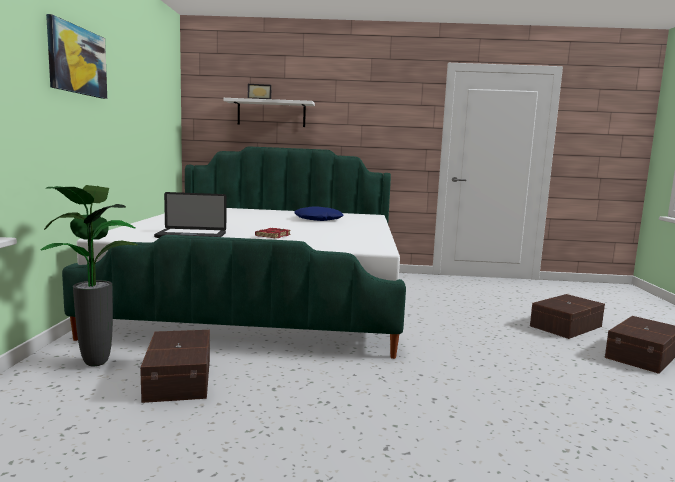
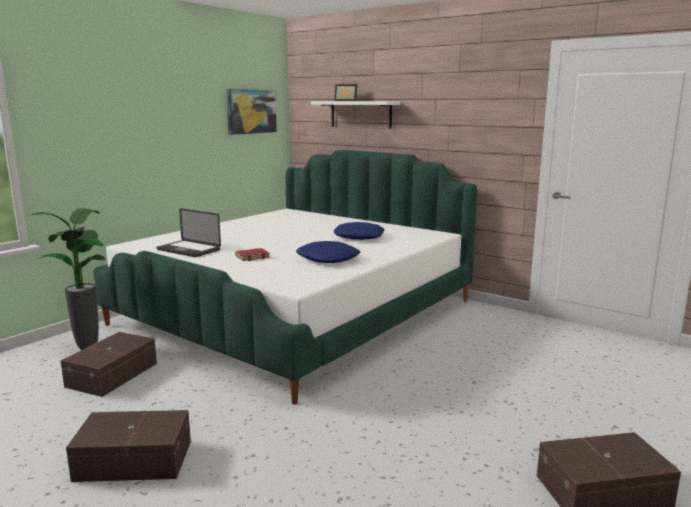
camera: 35 degrees right, 5 degrees up
(77, 60) = (119, 96): picture -> picture (251, 111)
(340, 232) = (328, 259): none -> blue pillow
(564, 326) = (570, 420): brown storage box -> brown storage box (133, 459)

